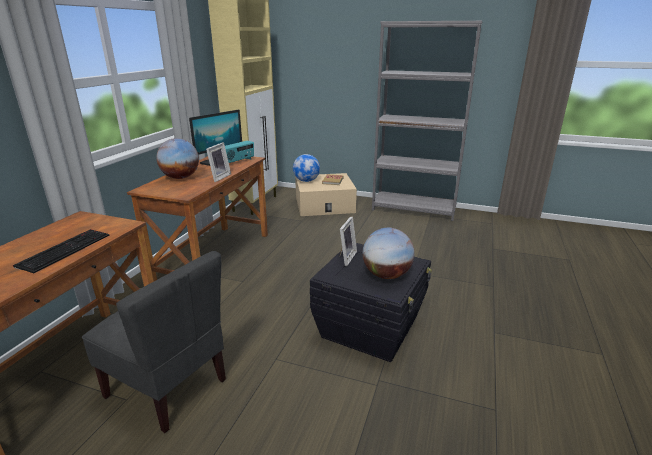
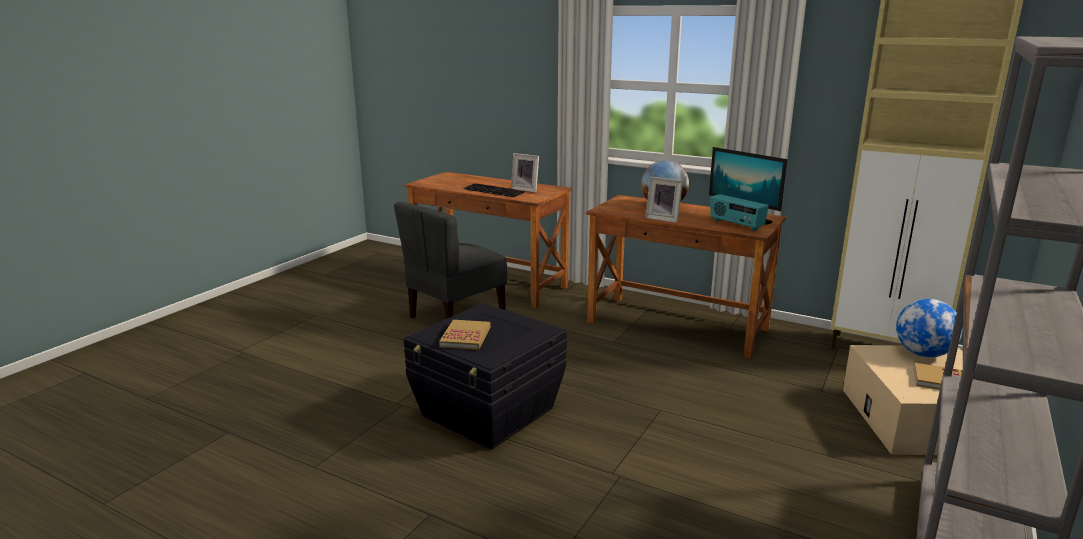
camera: 100 degrees right, 5 degrees down
(345, 257) = (519, 320): picture frame -> picture frame (526, 189)
(386, 275) = (465, 337): globe -> book

